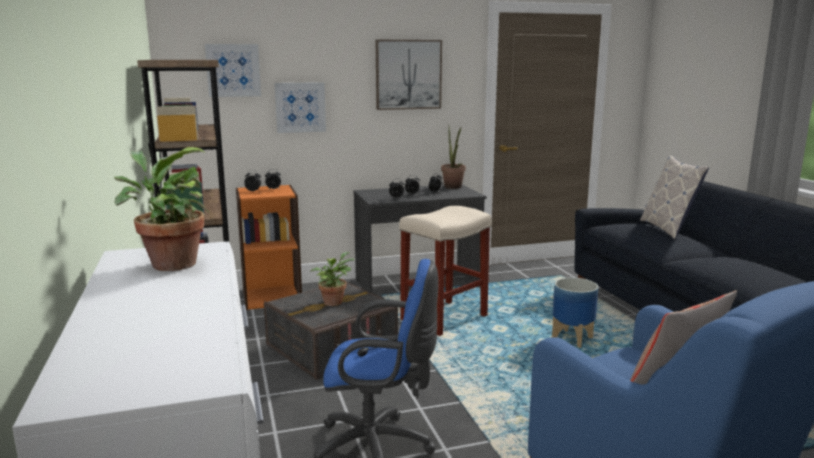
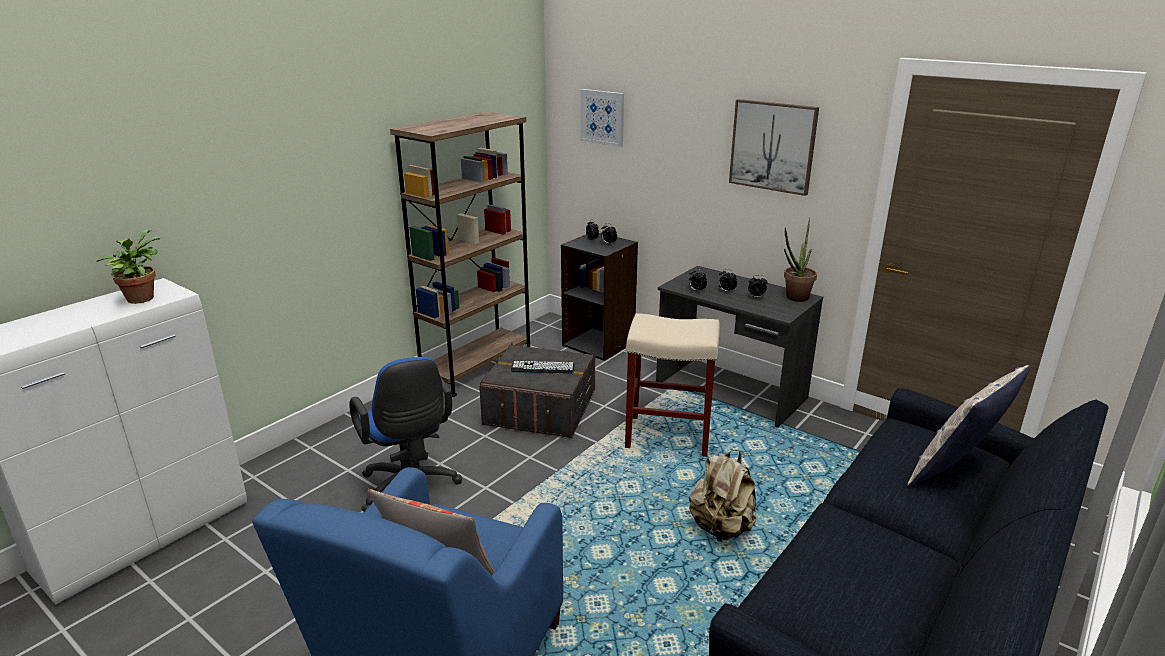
camera: 55 degrees right, 10 degrees up
(272, 297) = (599, 343): orange bookcase -> black bookcase
(300, 107) = (656, 164): picture -> none
(333, 301) = (543, 368): potted plant -> keyboard
(572, 339) = (721, 528): planter -> beige backpack

